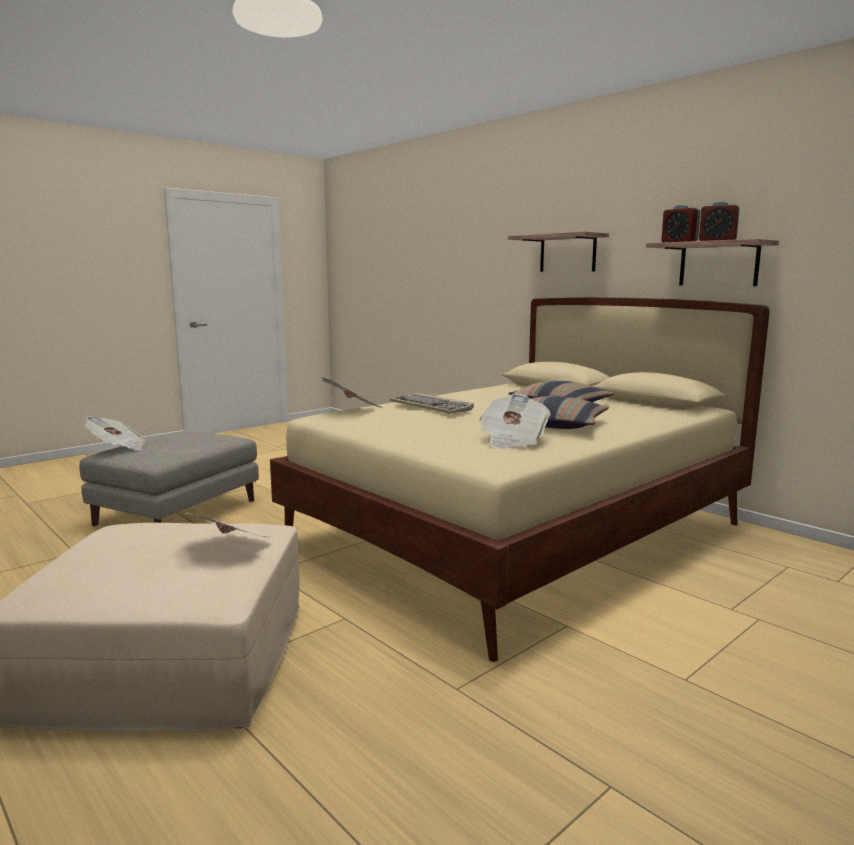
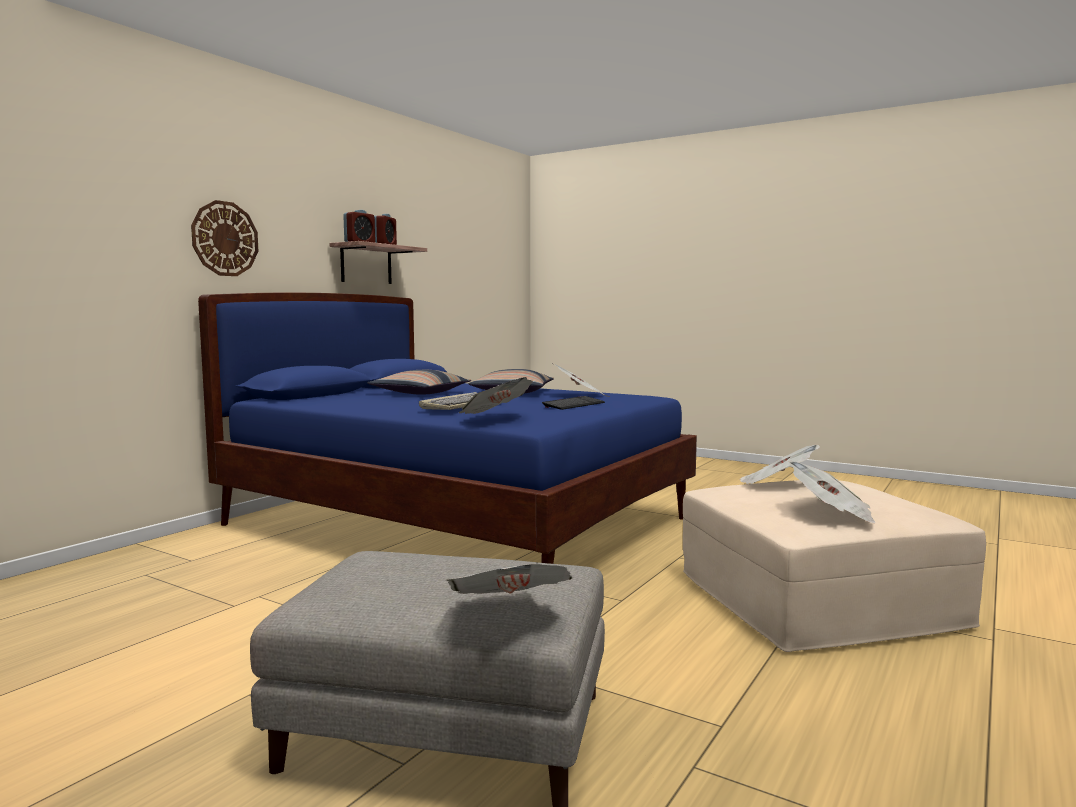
camera: 105 degrees left, 5 degrees down
(114, 541) = (832, 514): none -> newspaper
(425, 432) = (574, 405): none -> keyboard
(521, 534) = (457, 521): beige bed -> blue bed
(567, 253) = (225, 239): shelf -> wall clock

